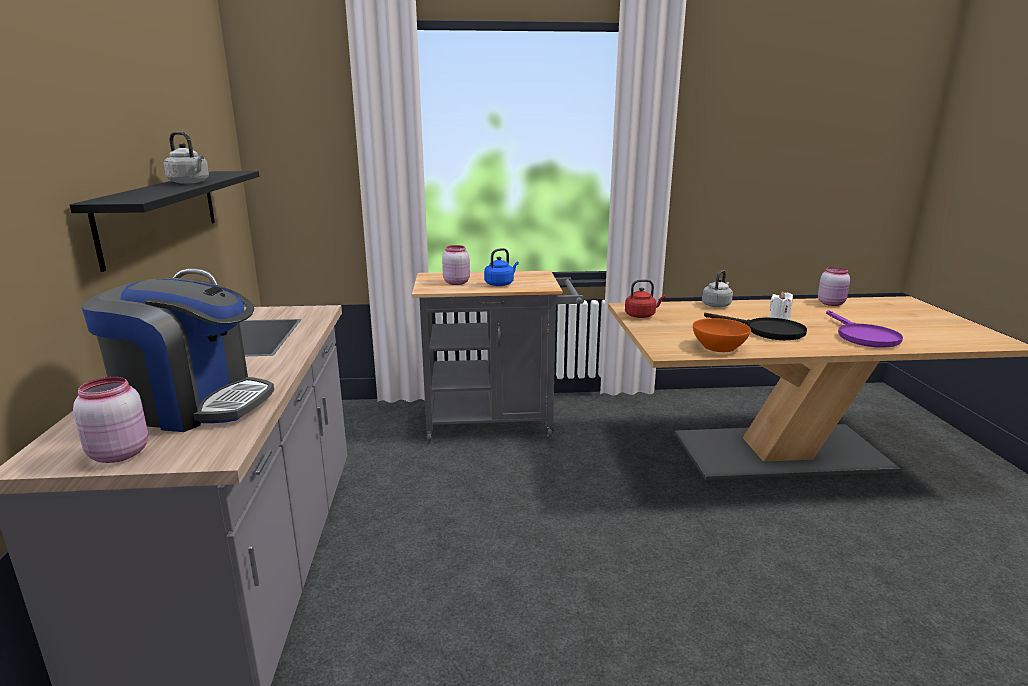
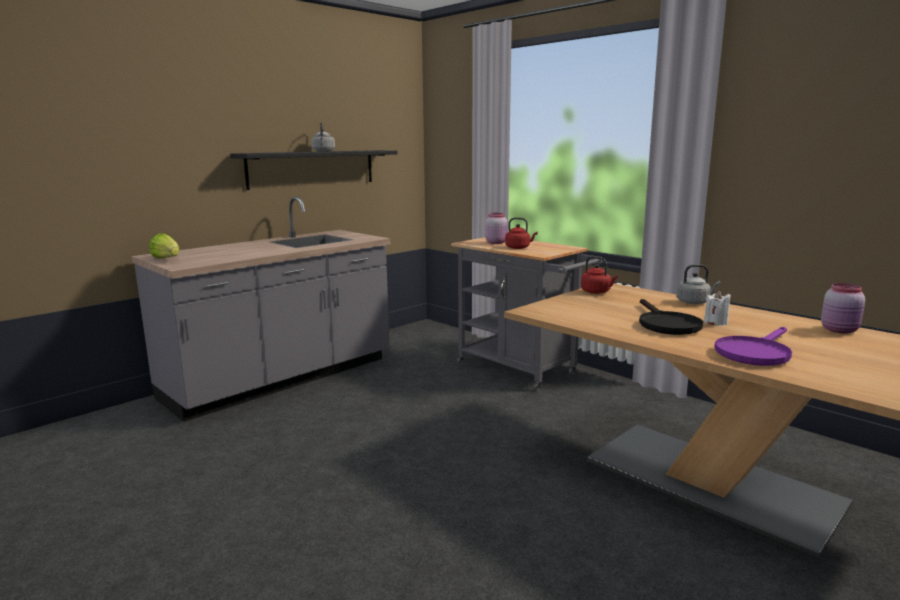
camera: 50 degrees right, 5 degrees down
(118, 453) = (167, 259): pink jar -> lettuce
(192, 404) = (222, 254): coffee machine -> none
(500, 284) = (519, 248): blue kettle -> red kettle
(719, 347) = (580, 319): orange bowl -> none

